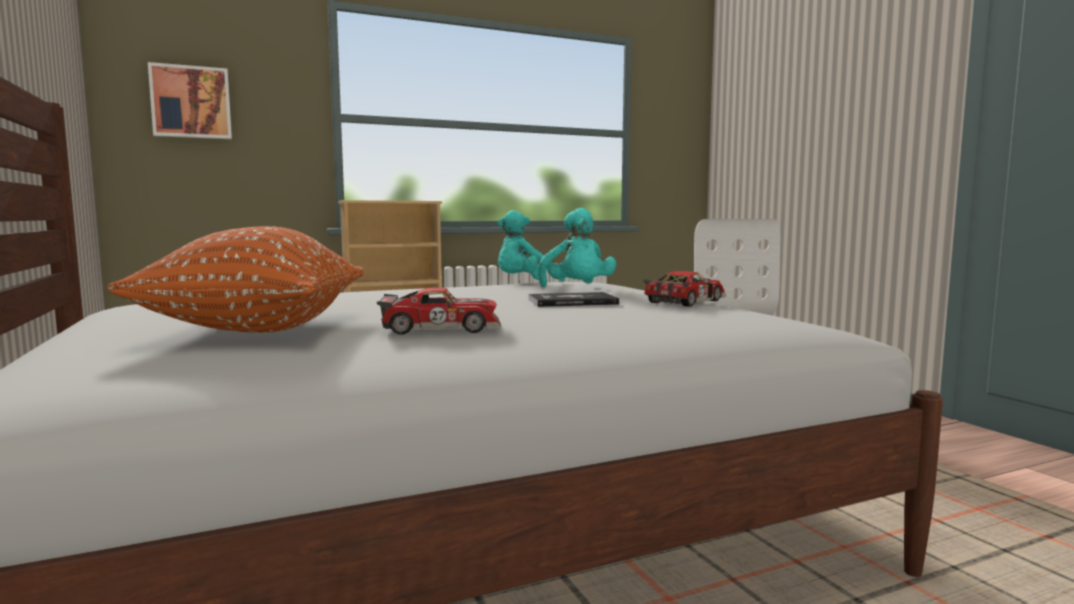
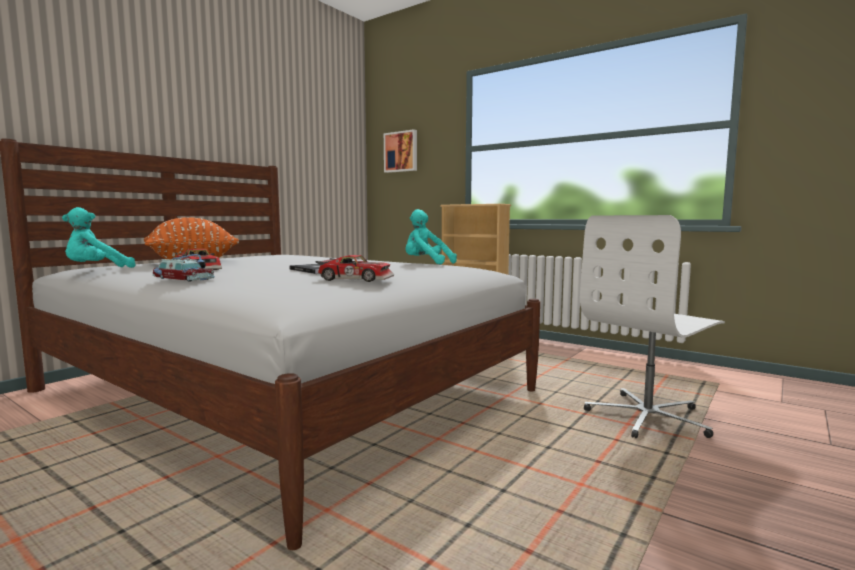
camera: 60 degrees right, 0 degrees up
(577, 290) = (395, 268): turquoise plush toy -> turquoise plush toy (97, 270)
(577, 337) = (184, 278): none -> toy car

